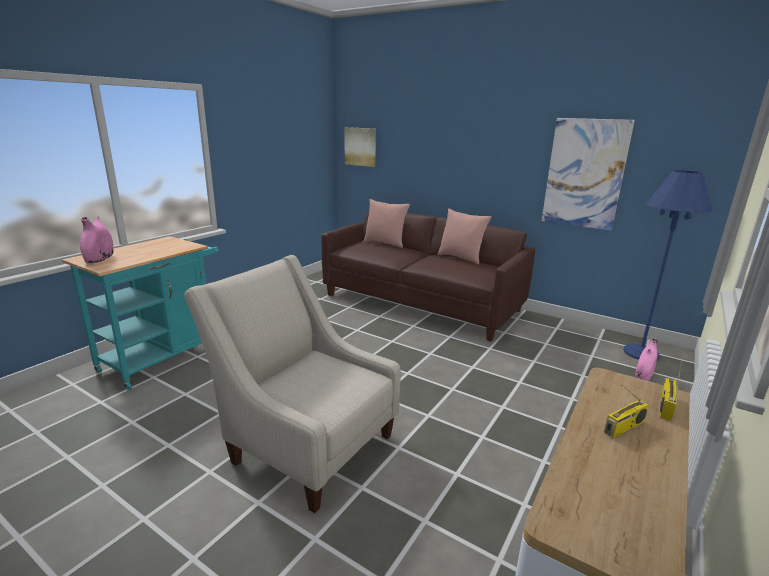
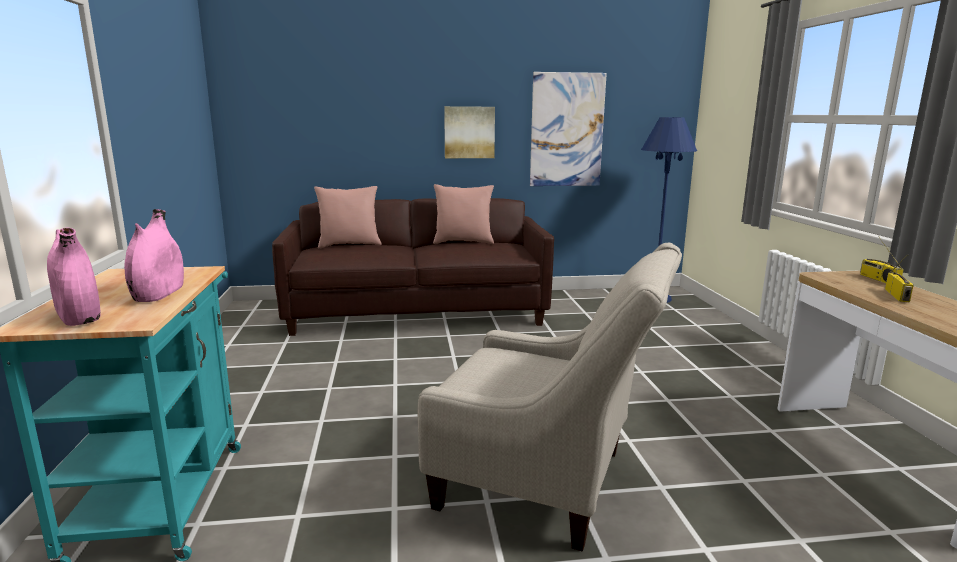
camera: 40 degrees left, 5 degrees down
(305, 443) = (547, 483): beige armchair -> beige armchair turned 150 degrees counterclockwise
(360, 146) = (264, 117): picture -> picture (469, 132)
(643, 376) = (682, 313): pink vase -> pink vase (159, 294)

